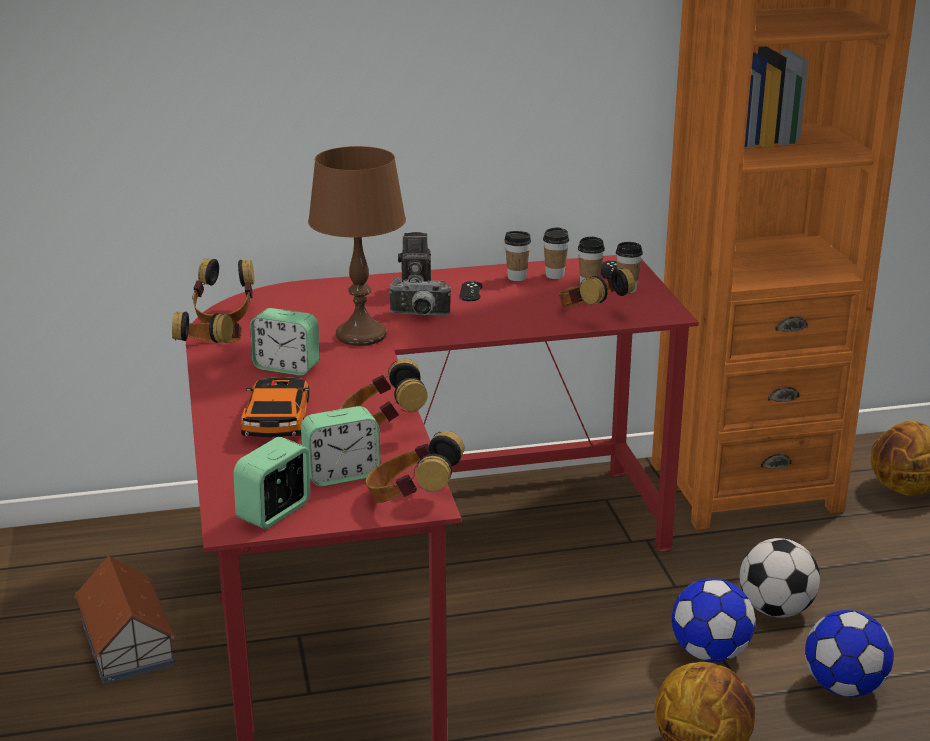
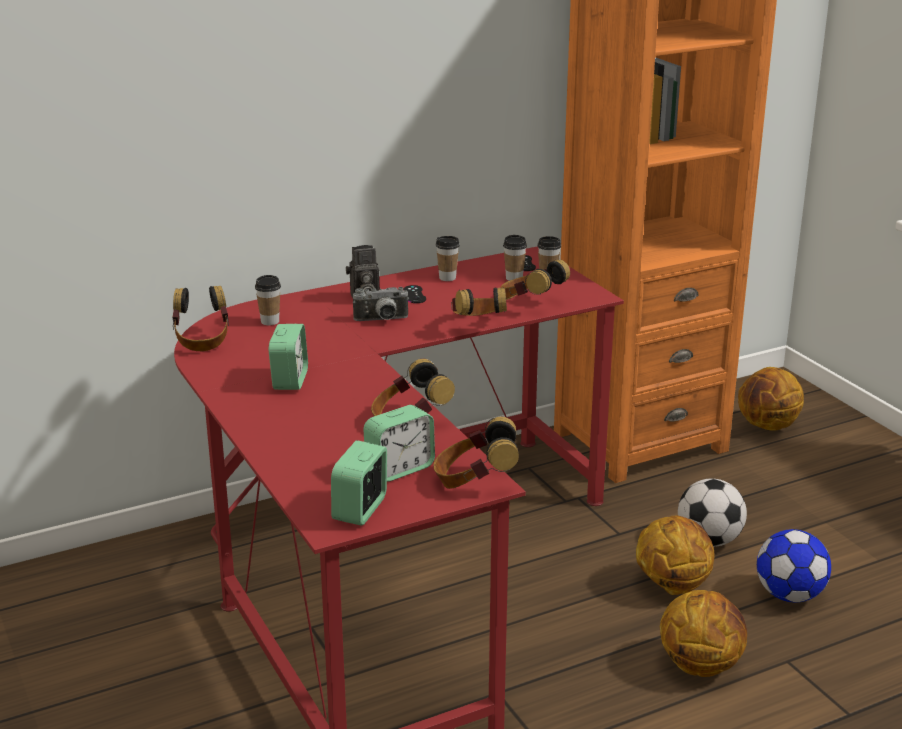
camera: 15 degrees left, 0 degrees up
(127, 644) = (152, 662): toy house -> none
(211, 354) = (211, 377): headphones -> headphones (478, 325)
(276, 417) = (308, 426): toy car -> none
(286, 367) = (290, 380): alarm clock -> alarm clock turned 90 degrees counterclockwise
(361, 335) = (340, 344): brown table lamp -> none
(555, 275) = (479, 273): cup -> cup (270, 321)
(710, 653) = (672, 585): football -> basketball

